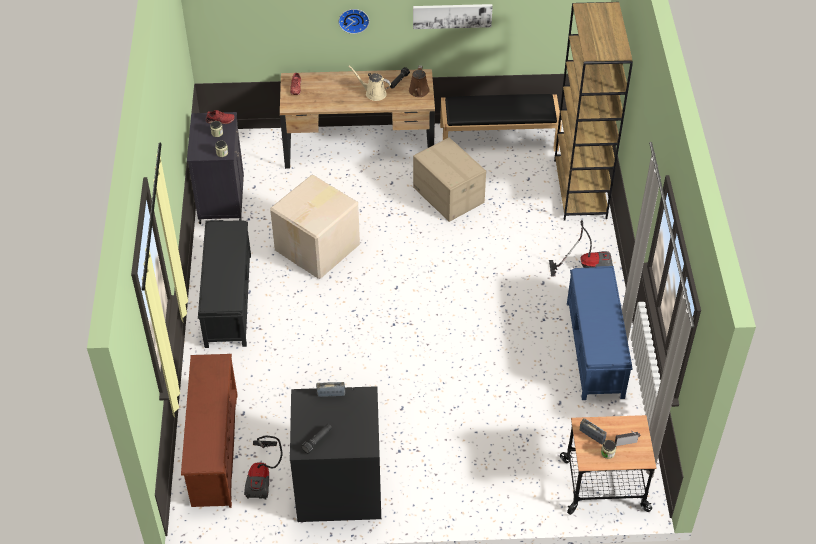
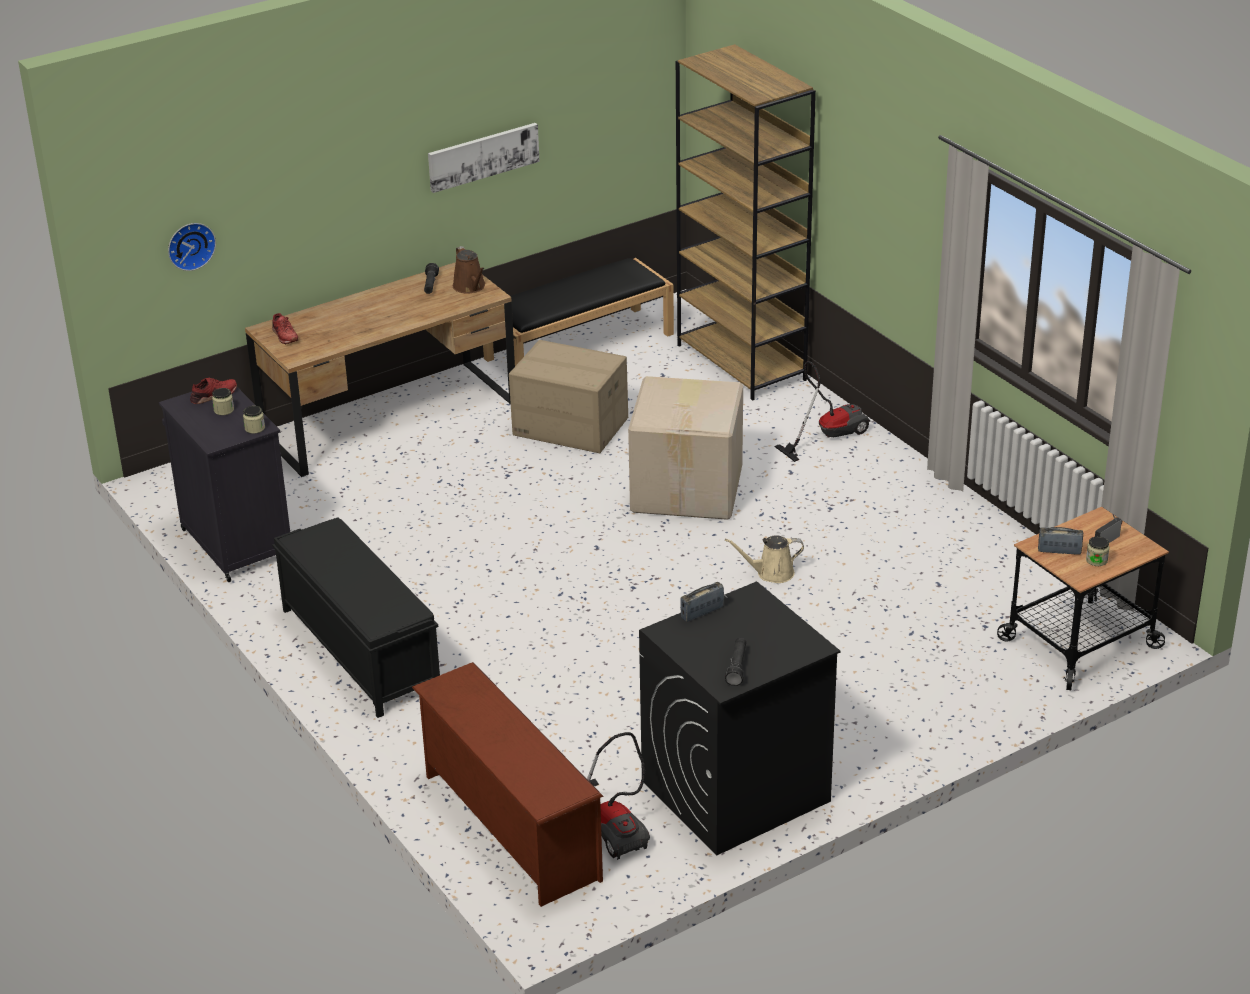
camera: 30 degrees left, 15 degrees down
(318, 247) = (439, 544): cardboard box -> cardboard box (688, 488)
(353, 19) = (345, 199): wall clock -> wall clock (190, 245)
(373, 93) = (407, 307): beige watering can -> beige watering can (771, 573)
(595, 350) = (927, 514): blue bench -> none

